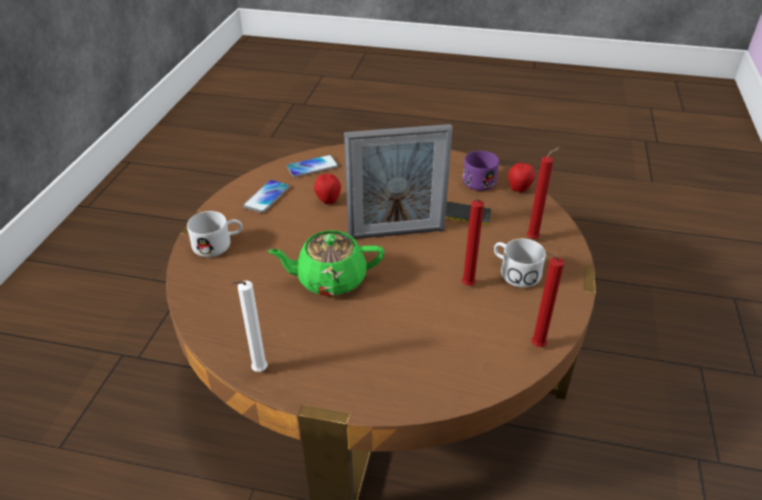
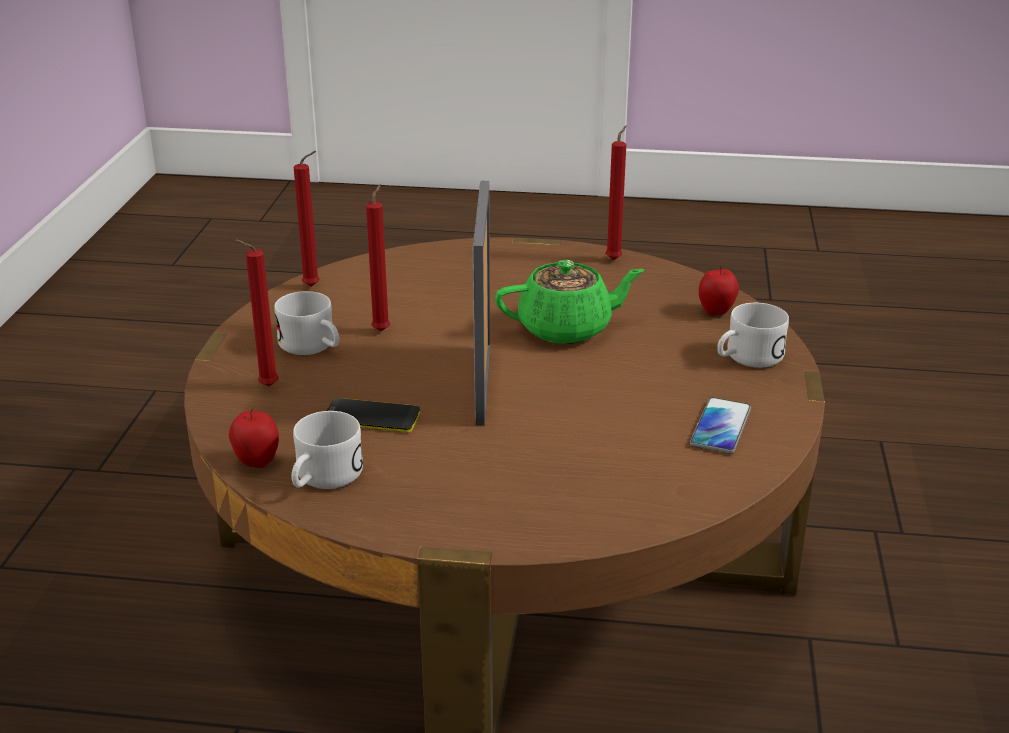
camera: 175 degrees right, 10 degrees down
(258, 371) = (615, 259): white candle -> red candle
(312, 167) = (667, 488): phone -> none
(328, 201) = (609, 425): apple -> apple (716, 312)
(396, 233) = (483, 384): picture frame -> picture frame turned 75 degrees counterclockwise
(482, 179) = (323, 479): purple mug -> white mug

